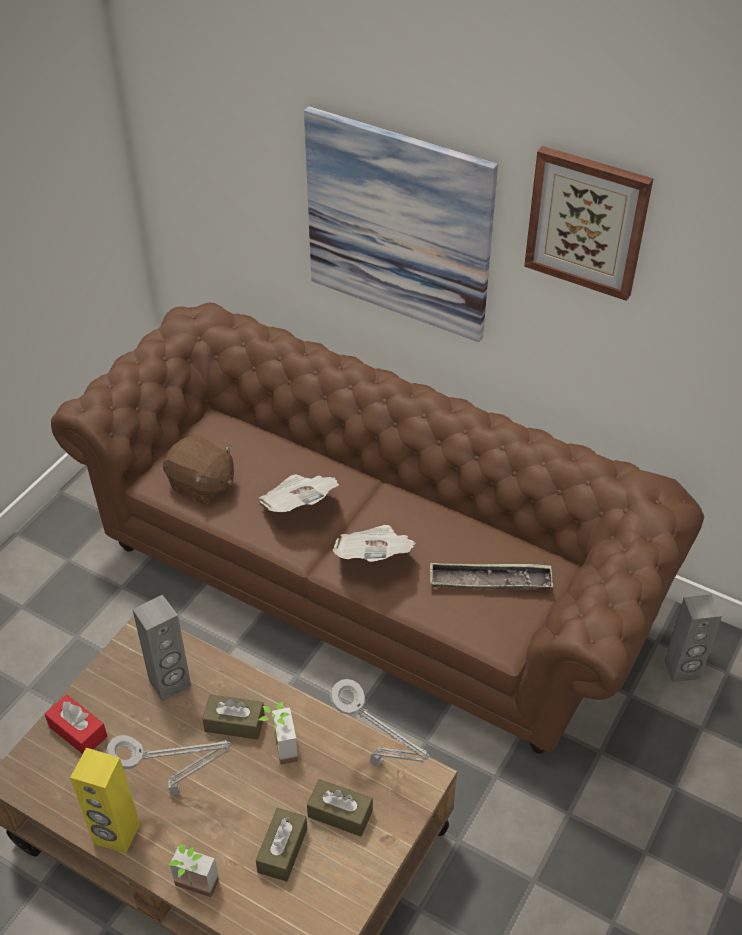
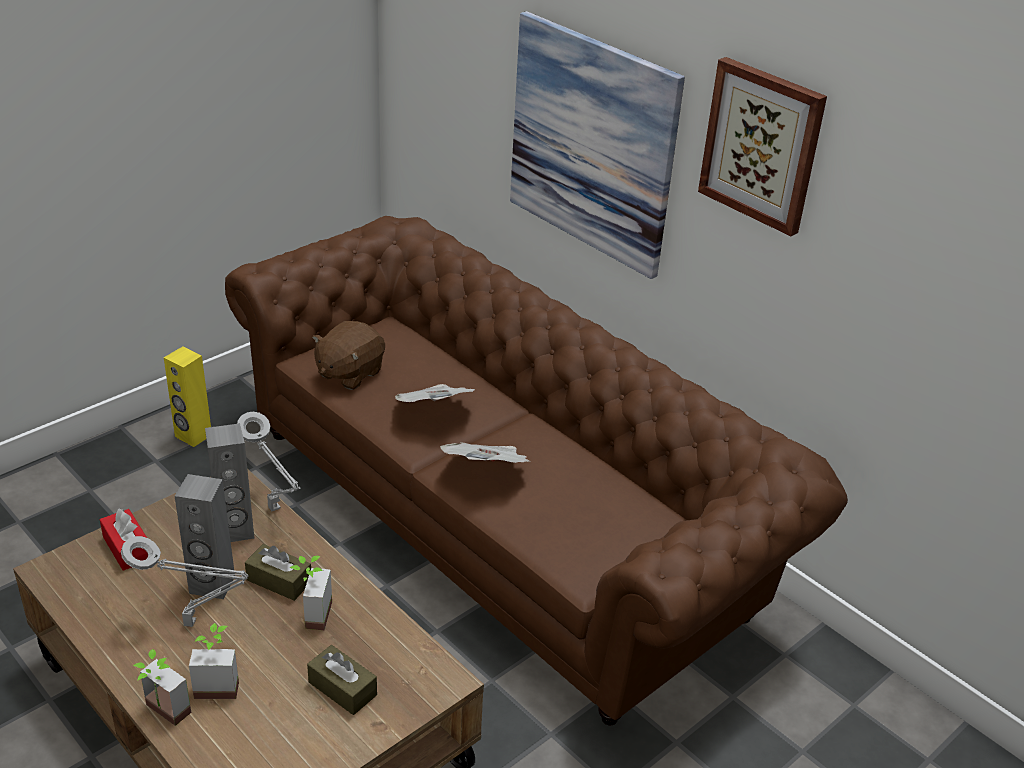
camera: 15 degrees right, 10 degrees down
(116, 834) = (115, 644): yellow speaker -> yellow speaker (193, 436)
(201, 485) = (349, 373): brown plush toy -> brown plush toy turned 75 degrees clockwise
(229, 843) = (218, 683): none -> potted plant
(282, 850) = (267, 704): brown tissue box -> none
(380, 764) = (406, 656): grey table lamp -> grey table lamp (276, 511)
(489, 581) = (596, 519): tray -> none
(682, 670) = (802, 689): grey speaker -> grey speaker (212, 585)

